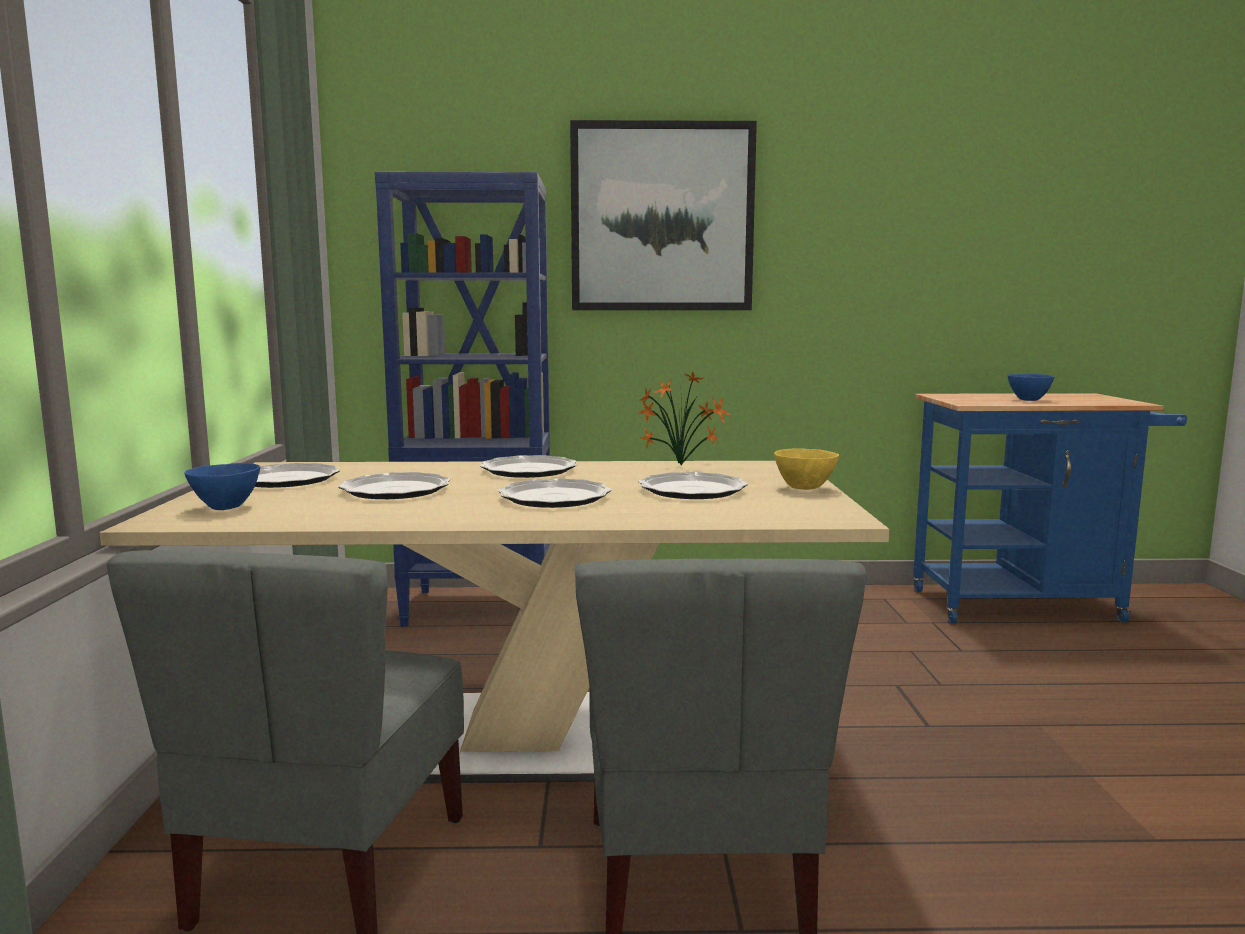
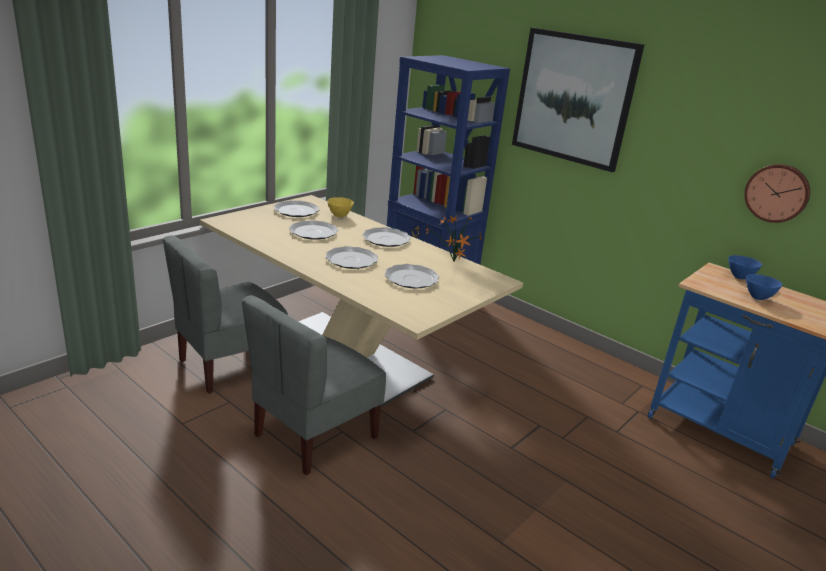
camera: 40 degrees right, 15 degrees up
(225, 507) = (249, 220): blue bowl -> blue bowl (739, 277)
(805, 488) = (460, 299): yellow bowl -> yellow bowl (340, 215)
(968, 281) = (777, 193): none -> wall clock

